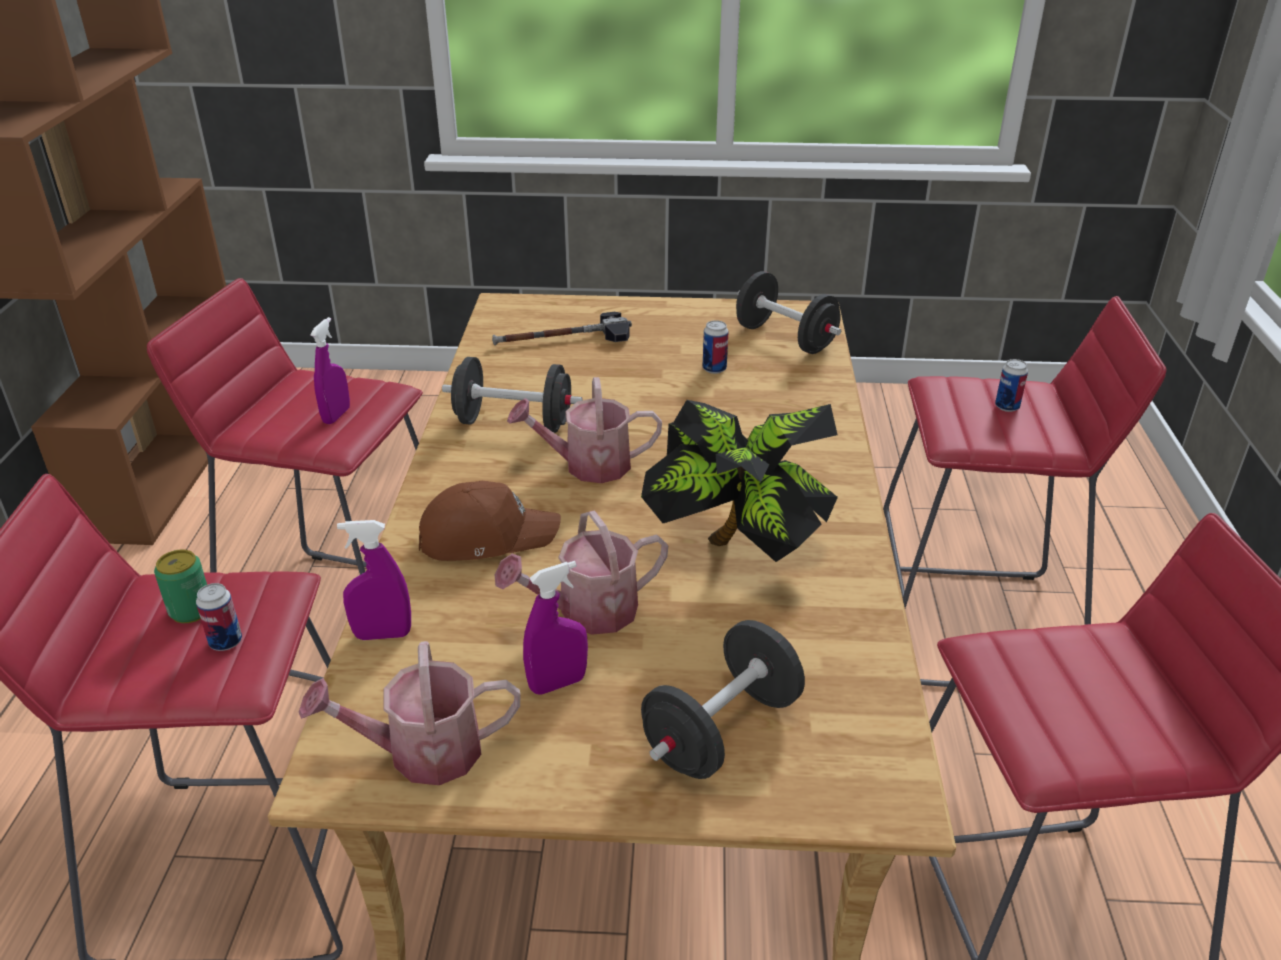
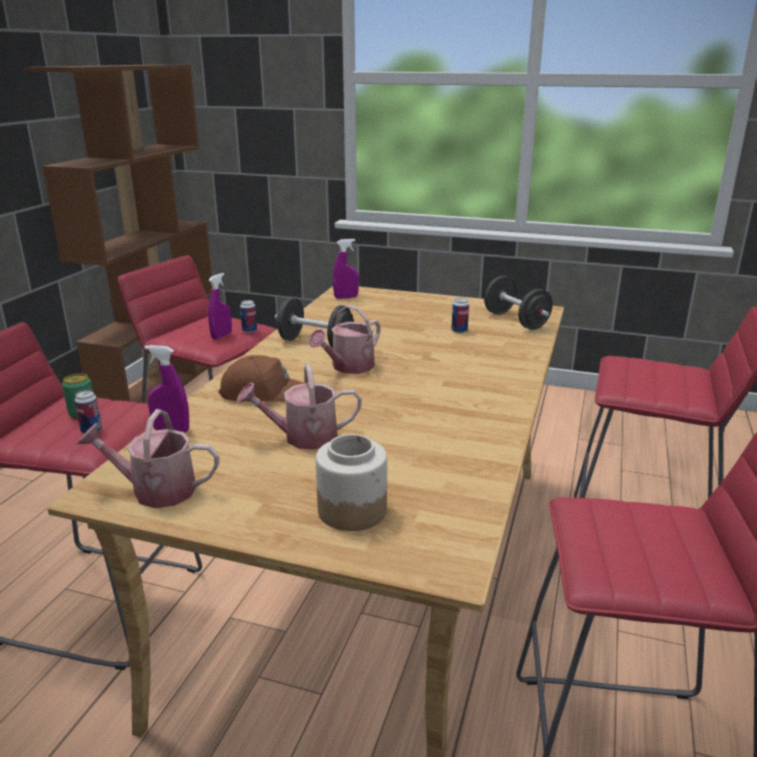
camera: 15 degrees right, 10 degrees down
(557, 683) = (261, 469): purple spray bottle -> purple spray bottle (346, 297)
(563, 340) = (370, 309): hammer -> none
(587, 465) = (348, 367): watering can -> watering can turned 60 degrees counterclockwise
(721, 731) = (352, 510): black dumbbell -> jar
(738, 549) = (421, 419): potted plant -> none
(1007, 407) = (665, 377): can -> can (249, 330)

